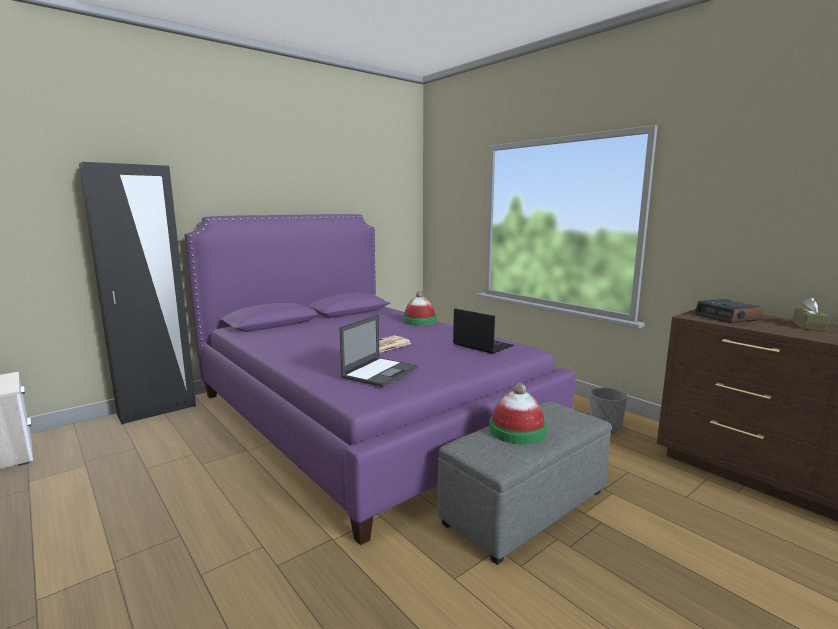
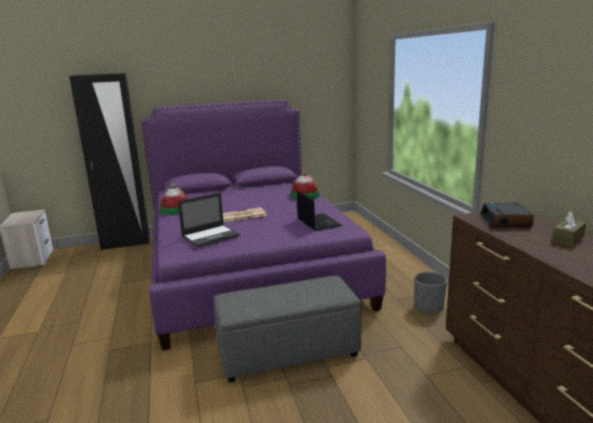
camera: 25 degrees right, 5 degrees up
(517, 430) = (276, 293): hat -> hat (175, 209)

